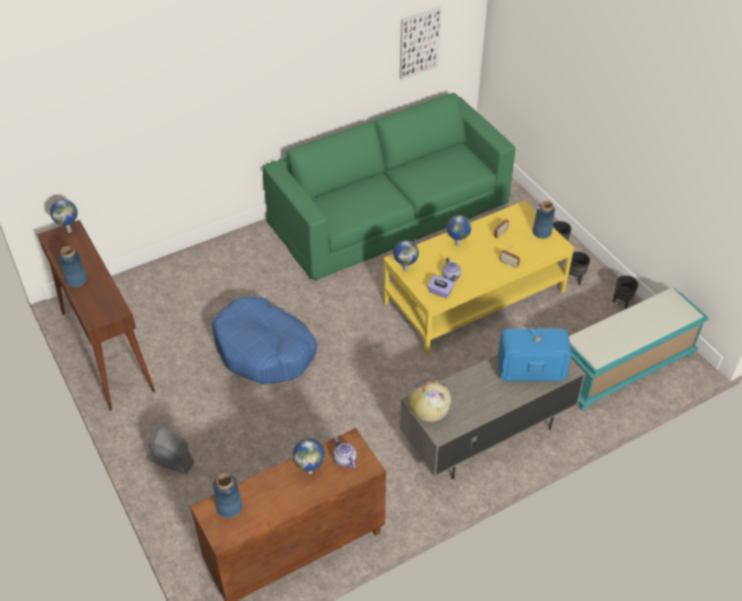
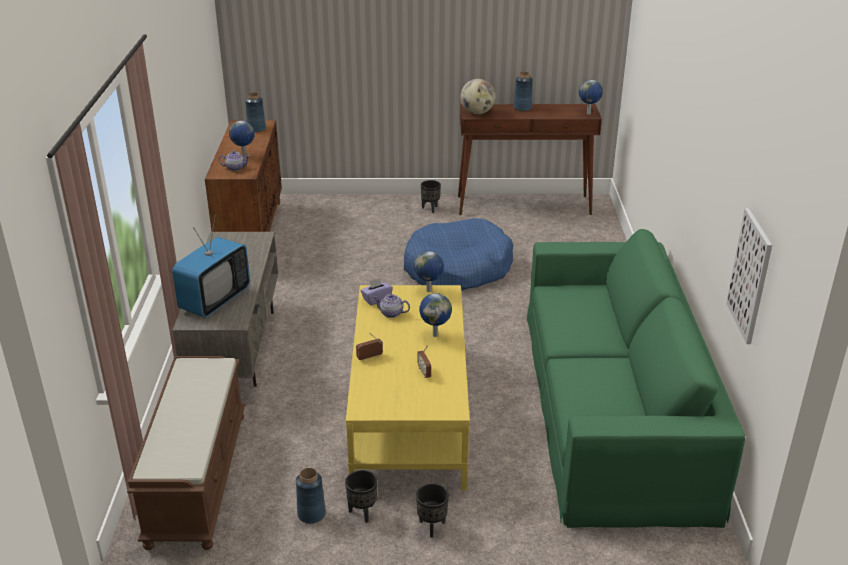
camera: 120 degrees right, 15 degrees down
(170, 460) = (384, 207): grey fan -> none
(429, 413) = (244, 238): globe -> globe (477, 113)
(542, 232) = (396, 405): blue vase -> blue vase (311, 514)
(622, 302) = (283, 535): black planter -> black planter (430, 209)
(623, 368) = (196, 476): turquoise bench -> brown bench

